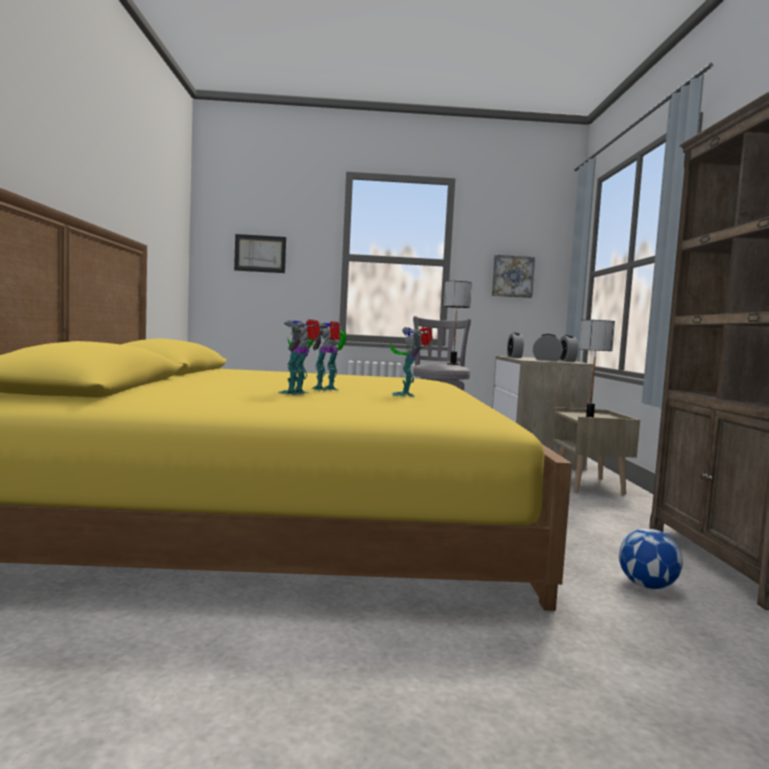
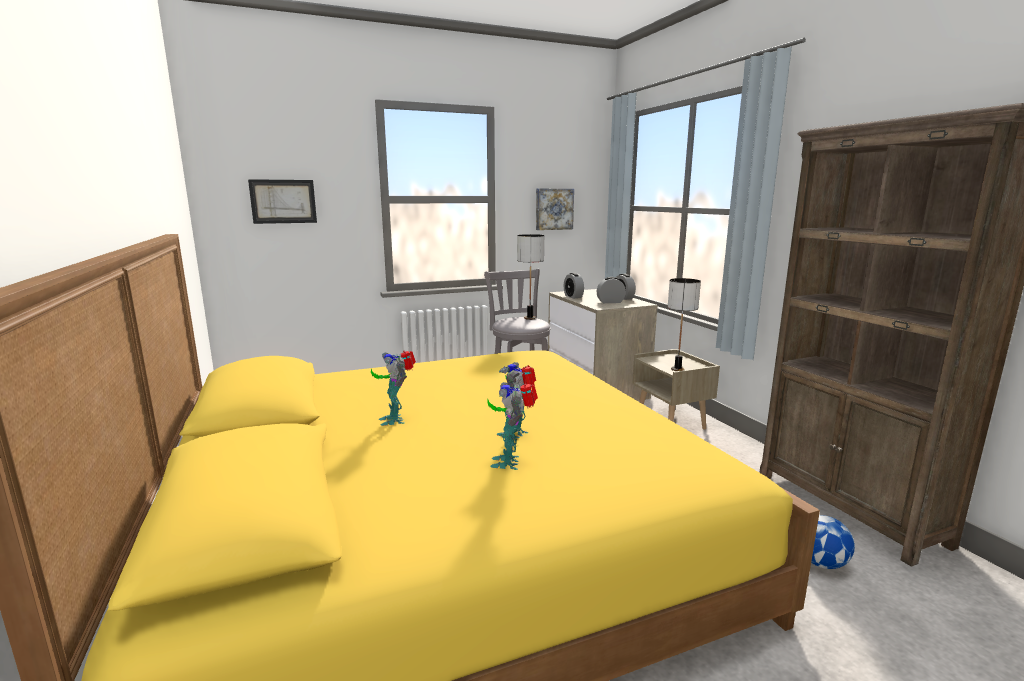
camera: 20 degrees left, 10 degrees up
(407, 395) = (597, 425): toy robot -> toy robot (395, 419)

